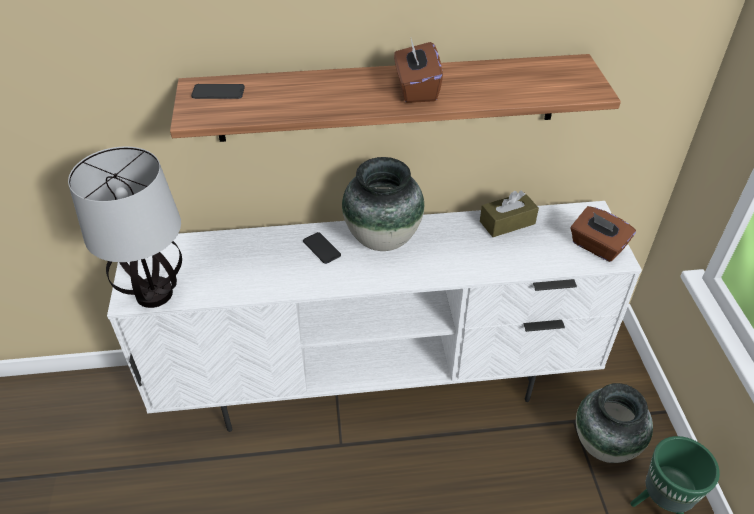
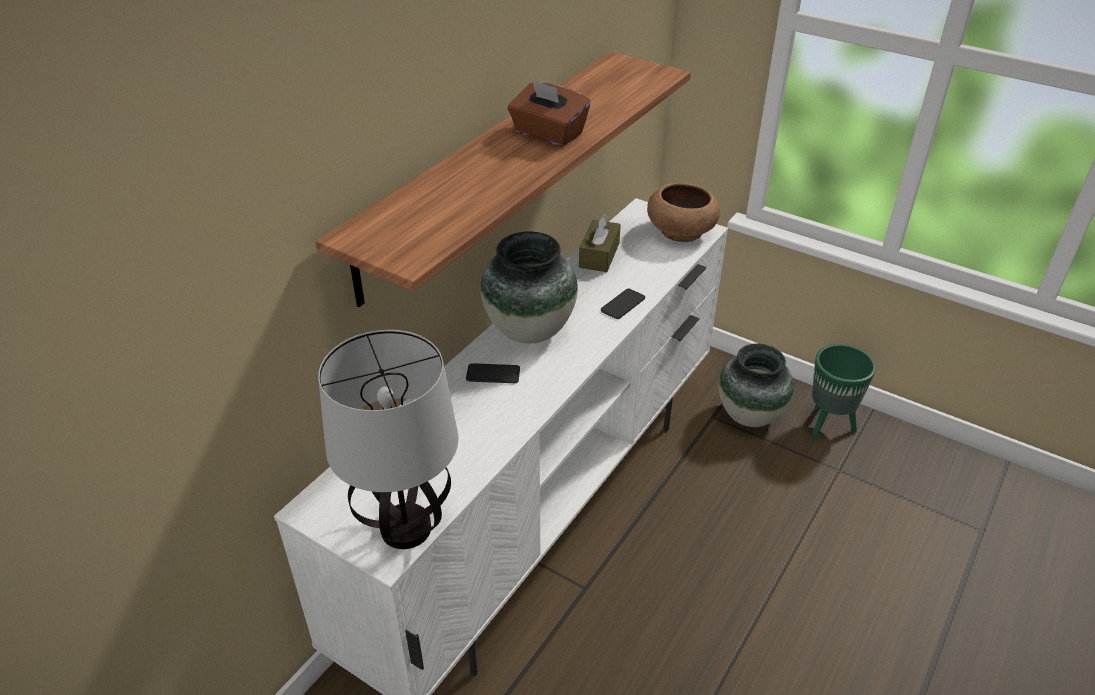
camera: 50 degrees left, 5 degrees down
(218, 92) = (386, 227): phone -> phone (623, 304)
(597, 246) = (681, 231): brown tissue box -> brown bowl

